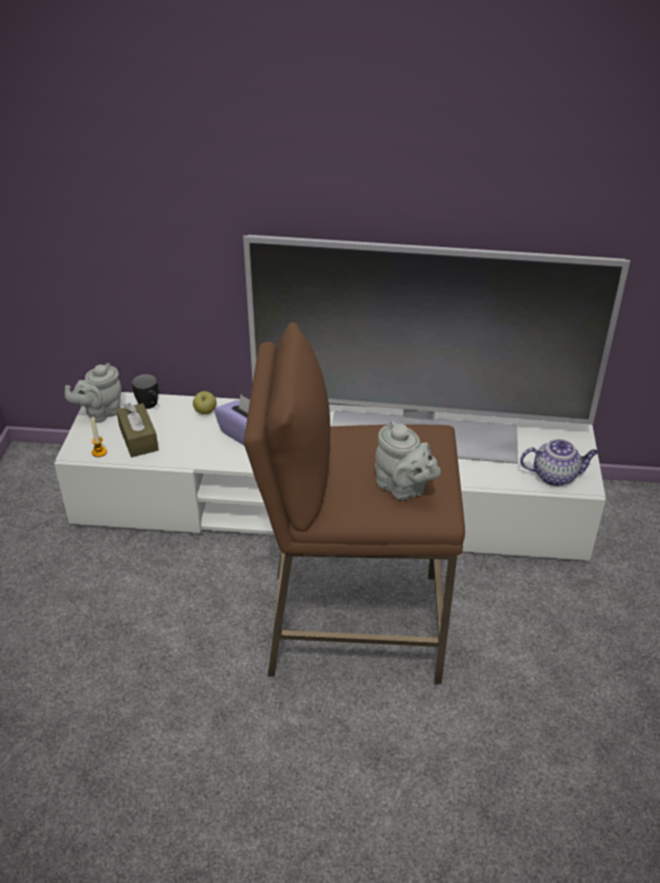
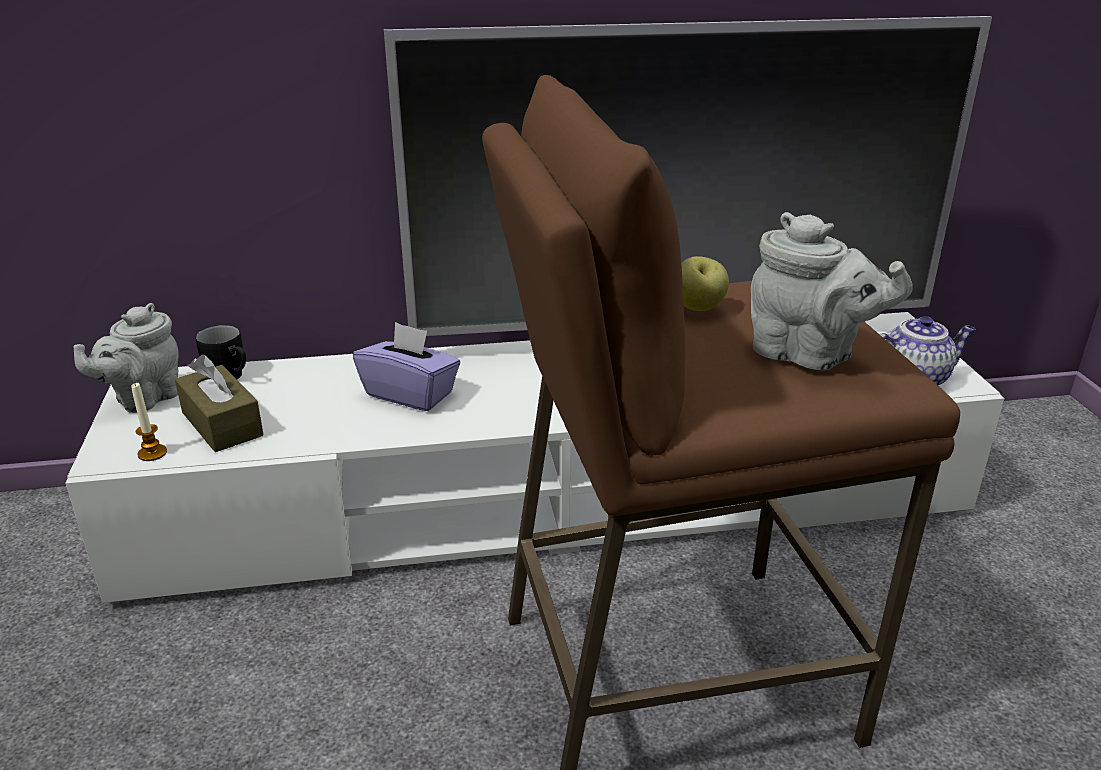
camera: 15 degrees left, 10 degrees down
(205, 412) = (330, 374): apple -> apple (698, 309)

